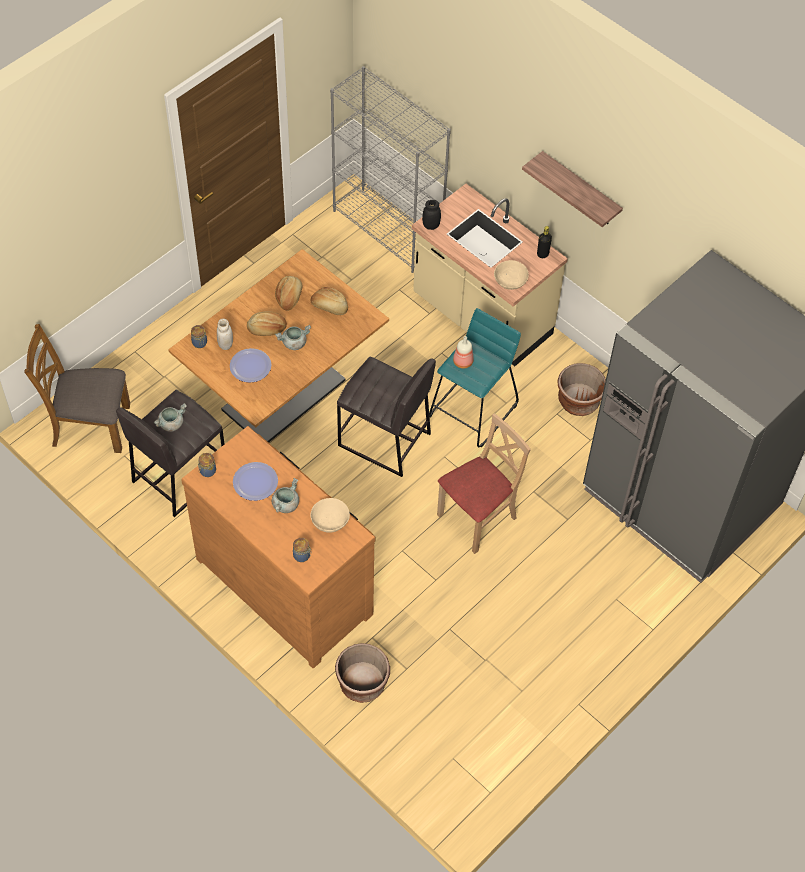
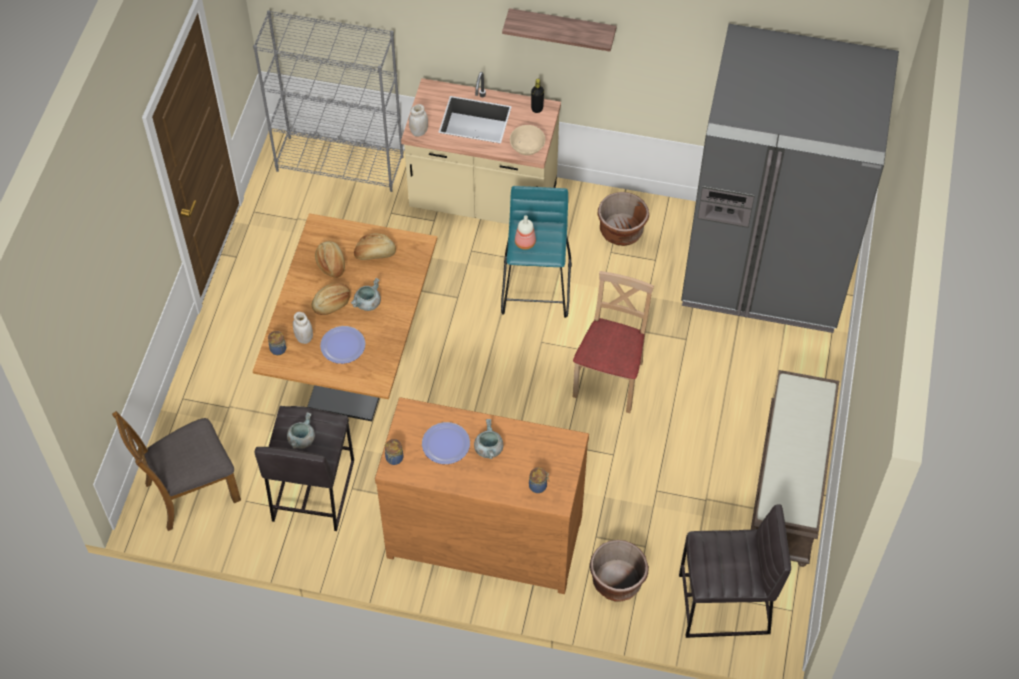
camera: 30 degrees left, 0 degrees up
(330, 521) = (539, 442): beige bowl -> none
(384, 440) = (478, 356): grey stool -> grey stool (725, 605)
(431, 226) = (419, 132): black jar -> white jar
(565, 689) = (789, 486): none -> brown bench

